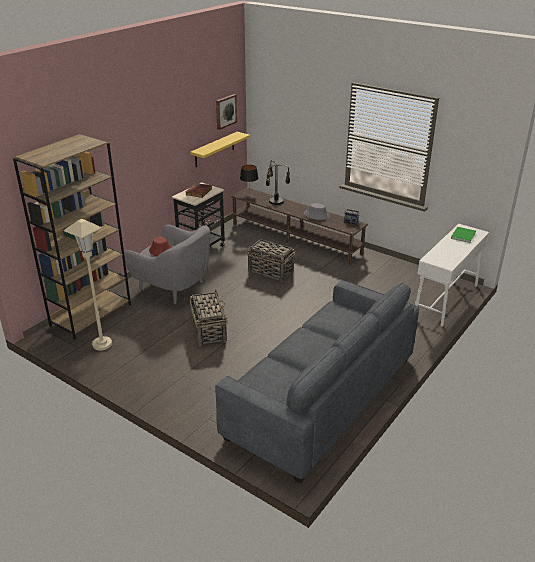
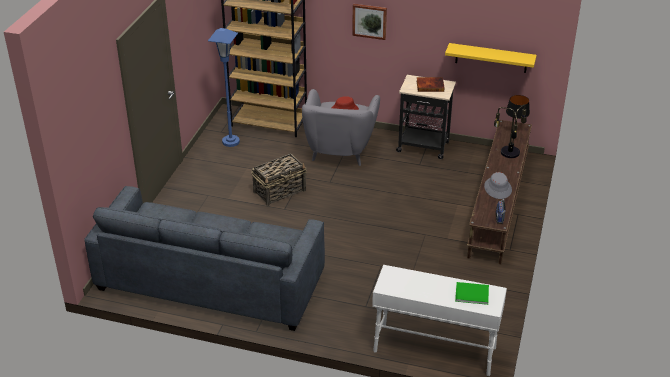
camera: 70 degrees right, 5 degrees up
(102, 344) = (231, 141): beige floor lamp -> blue floor lamp
(225, 111) = (519, 24): picture -> picture (369, 21)
(271, 271) = (410, 204): basket -> none

